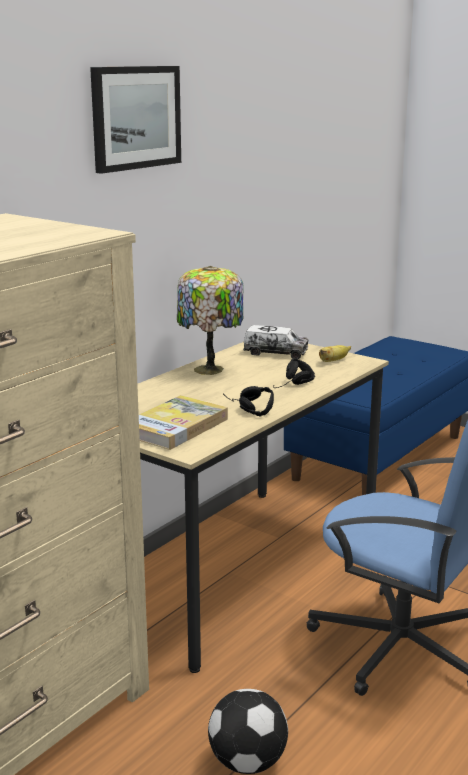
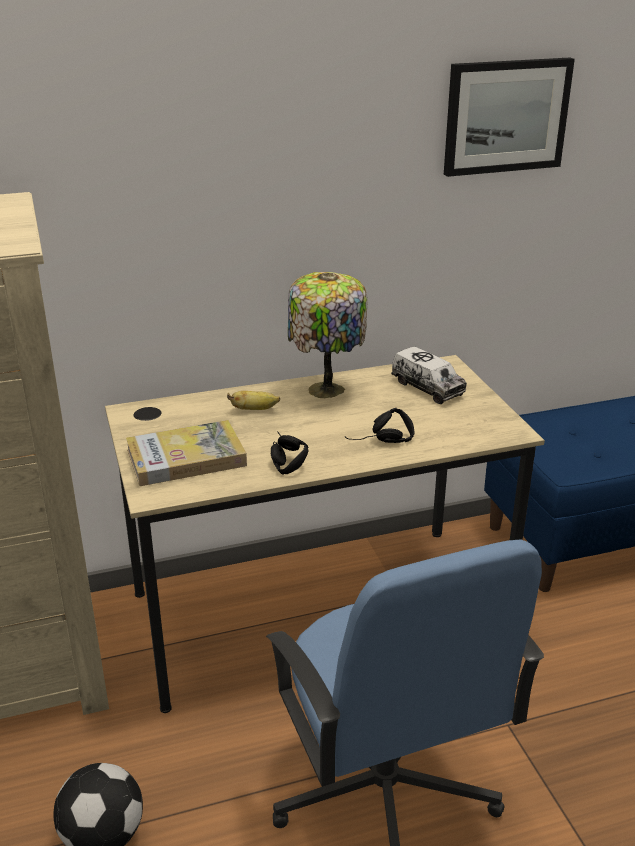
camera: 35 degrees right, 10 degrees up
(135, 117) = (244, 84): picture -> picture (506, 116)
(333, 361) = (475, 419): banana -> banana (254, 410)

